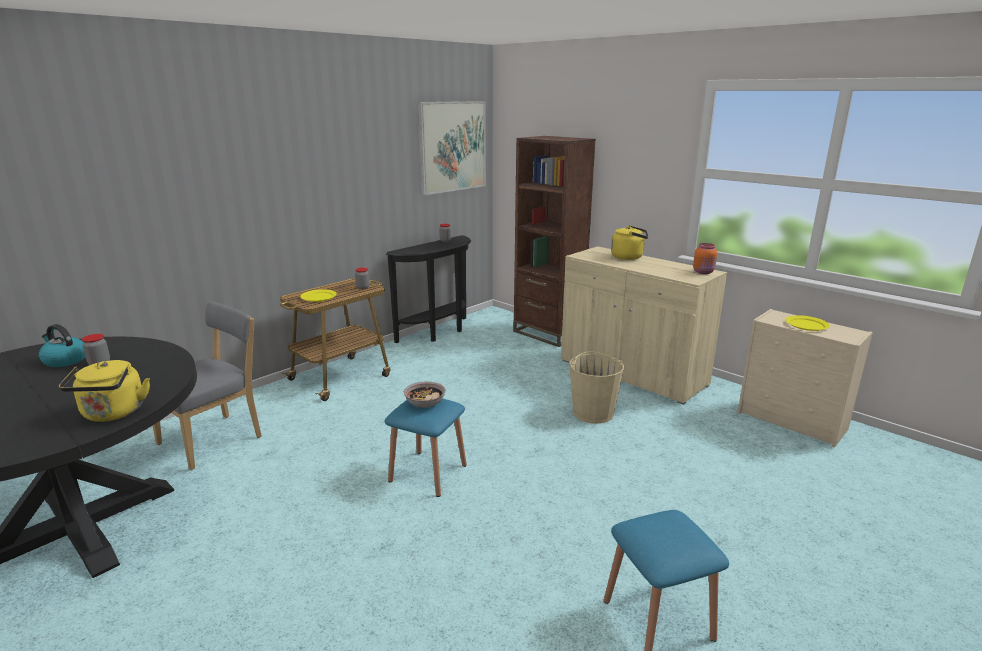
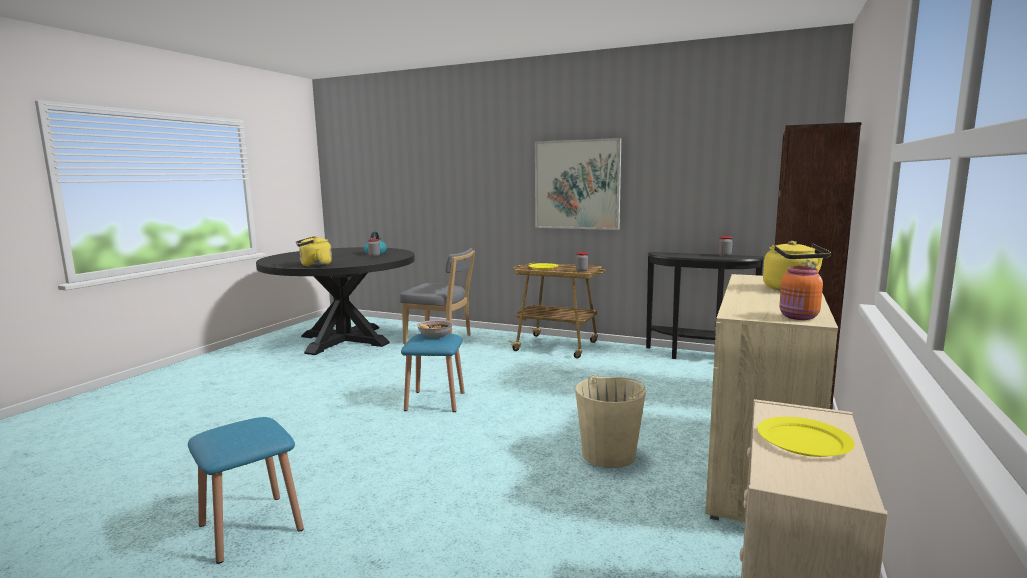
camera: 70 degrees right, 10 degrees down
(452, 146) = (761, 151): picture -> picture (577, 184)

